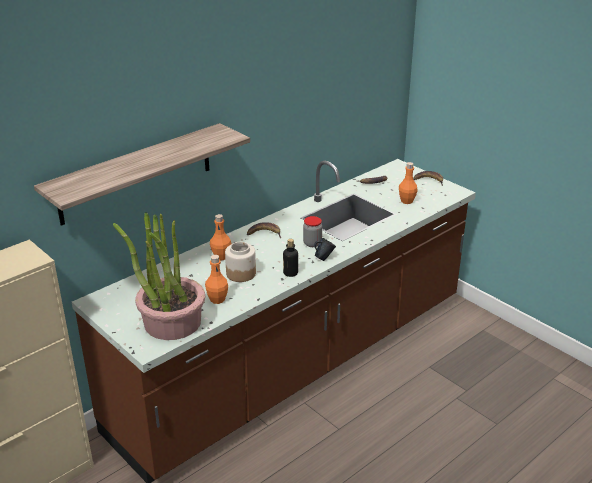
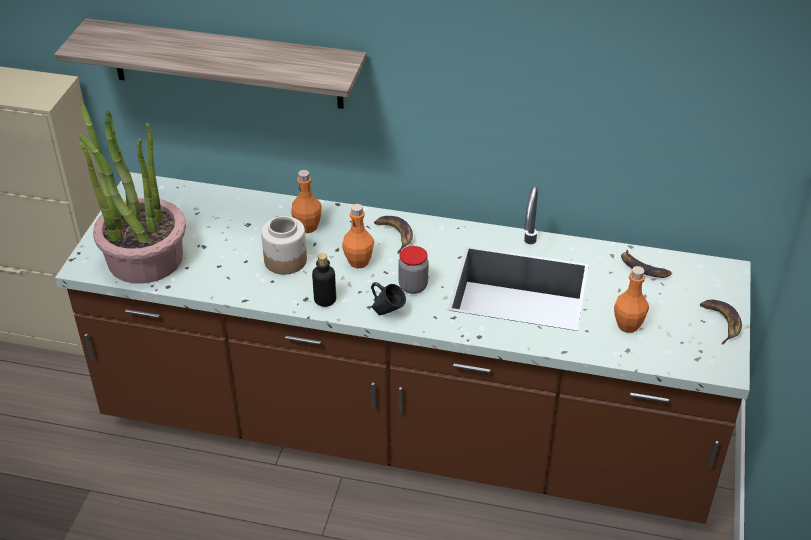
camera: 55 degrees right, 10 degrees up
(217, 299) = (216, 269): orange bottle -> orange bottle (358, 262)

